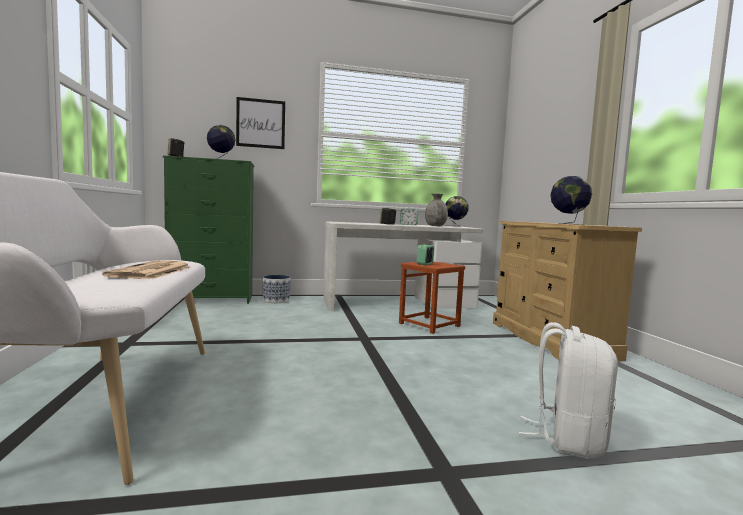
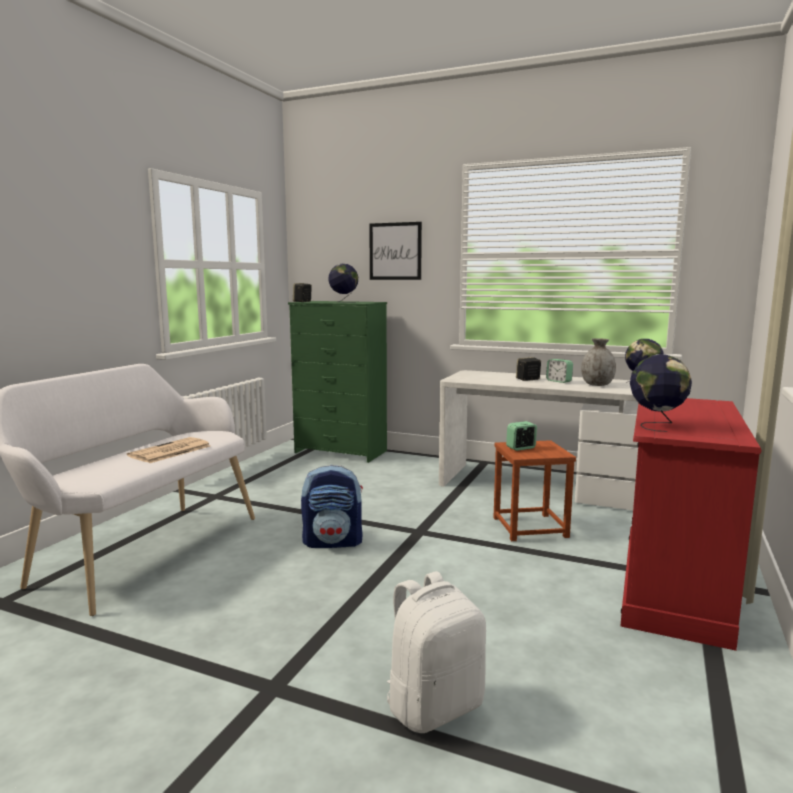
camera: 35 degrees right, 5 degrees up
(276, 300) = (401, 462): planter -> none
(309, 356) = (333, 542): none -> backpack
(550, 340) = (672, 587): beige dresser -> red dresser

